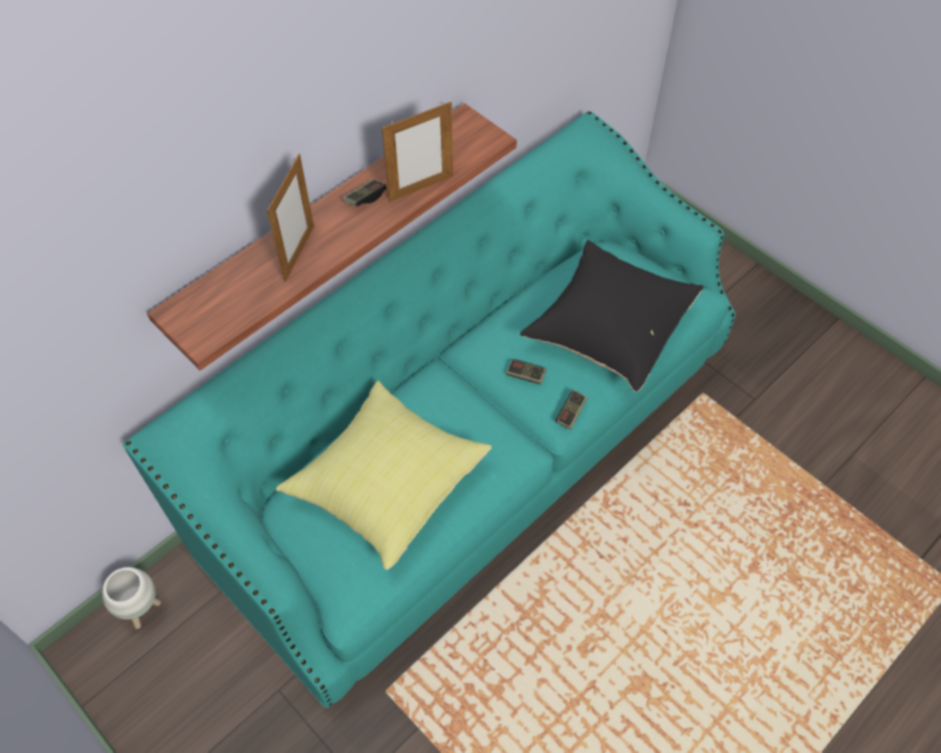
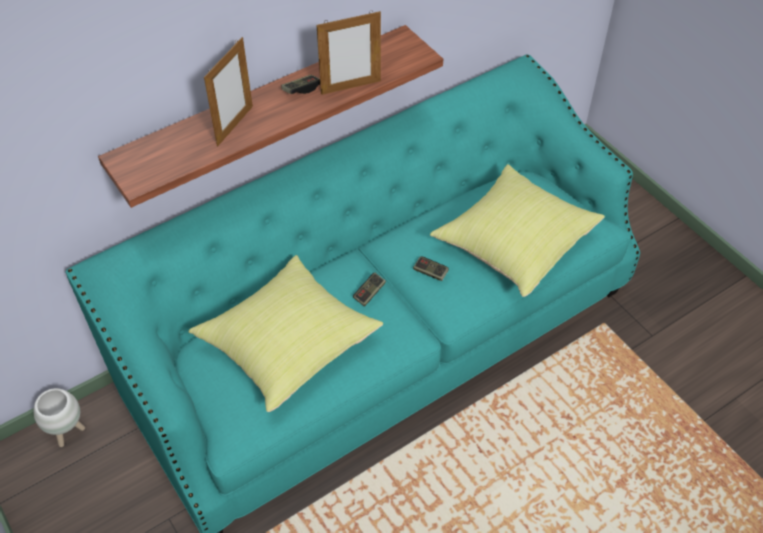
camera: 10 degrees right, 5 degrees down
(571, 413) = (464, 309): game controller -> game controller (369, 293)
(609, 328) = (514, 243): black pillow -> yellow pillow

